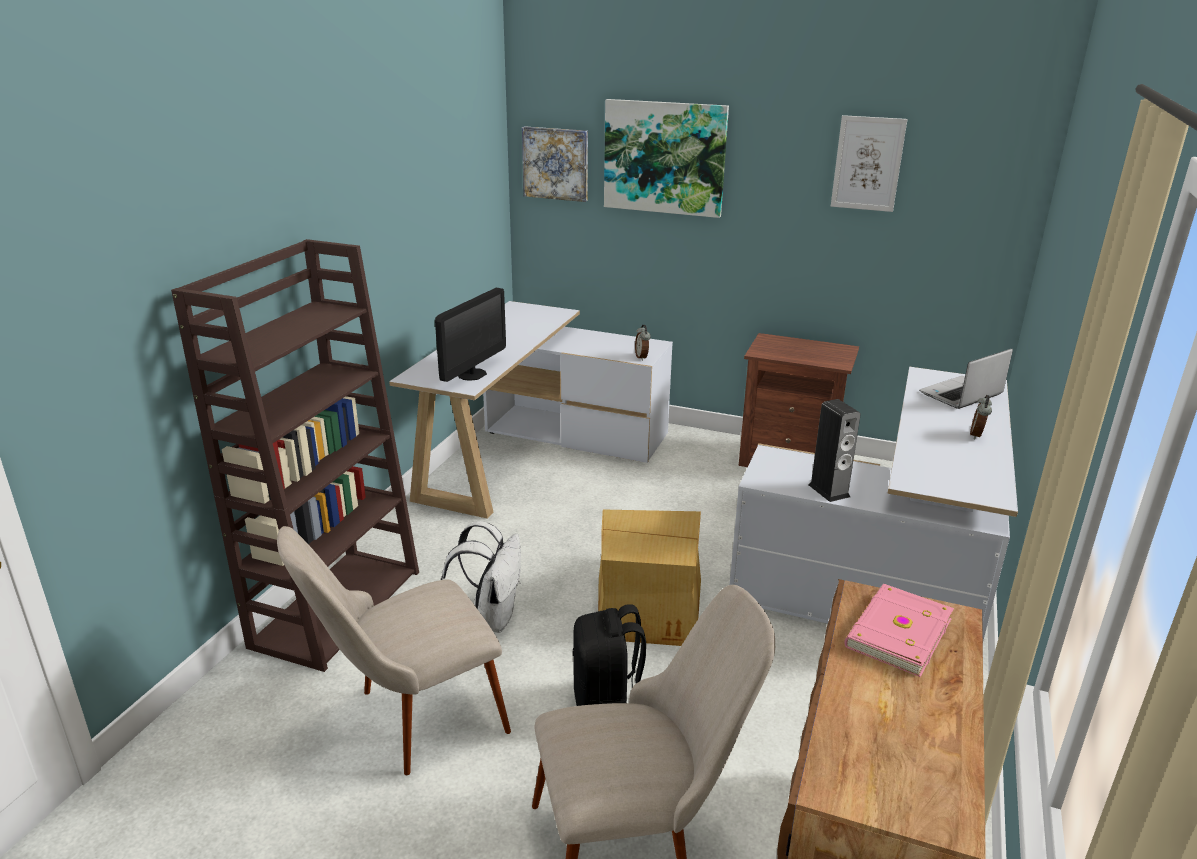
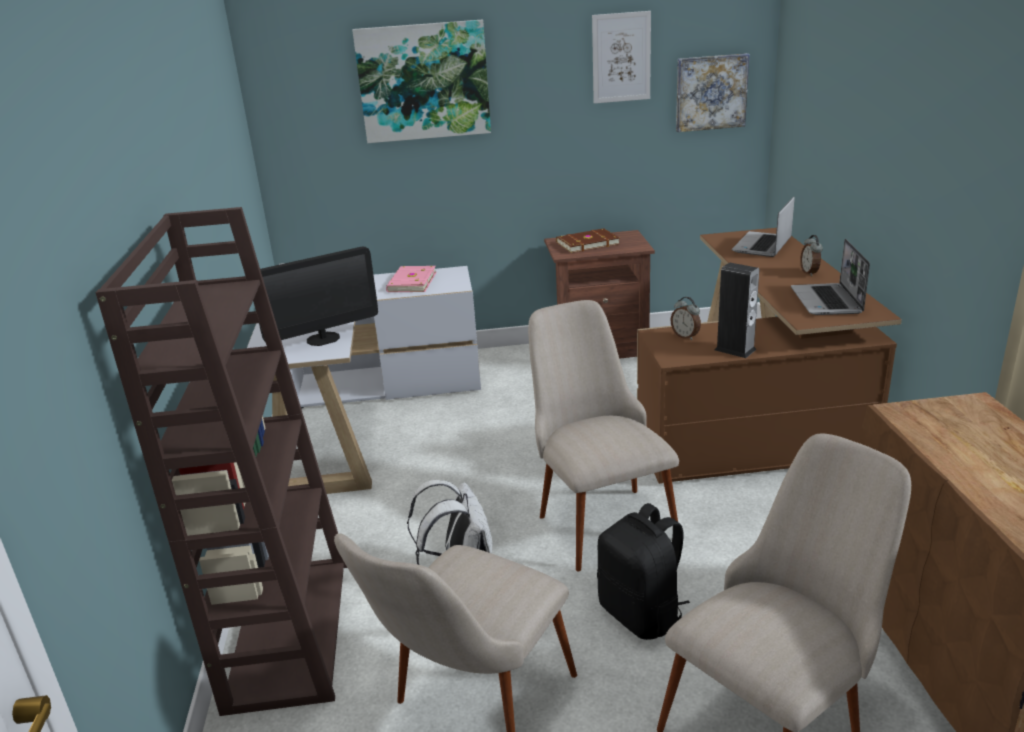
camera: 25 degrees left, 0 degrees up
(472, 374) = (323, 339): monitor -> monitor turned 60 degrees clockwise
(556, 163) = (303, 106): picture -> picture (711, 92)
(642, 357) = (455, 285): alarm clock -> alarm clock (685, 336)
(649, 608) = (597, 514): cardboard box -> beige chair
(792, 347) = (586, 243): none -> brown book
(891, 571) = (757, 414): white desk -> brown desk
(896, 632) = (955, 429): pink book -> pink book (411, 282)
(957, 470) = (827, 301): none -> laptop

